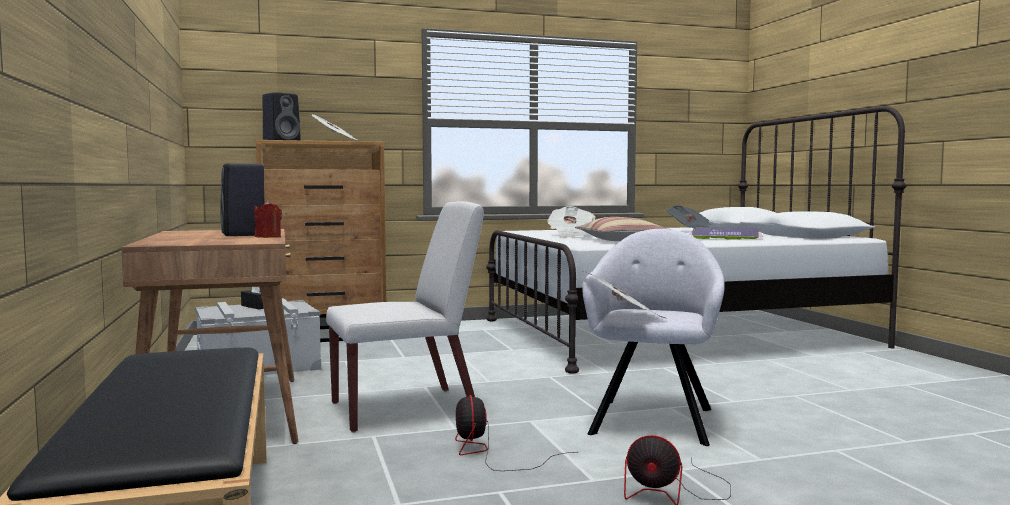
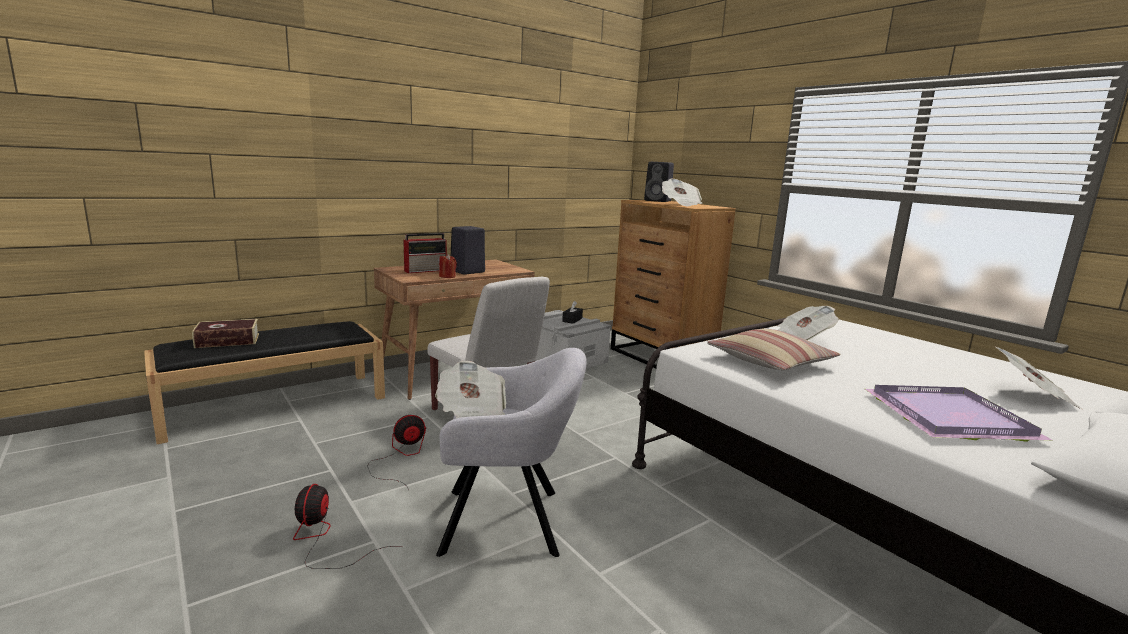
camera: 70 degrees right, 10 degrees up
(139, 412) = (227, 340): none -> book
(202, 239) = (426, 270): none -> radio

